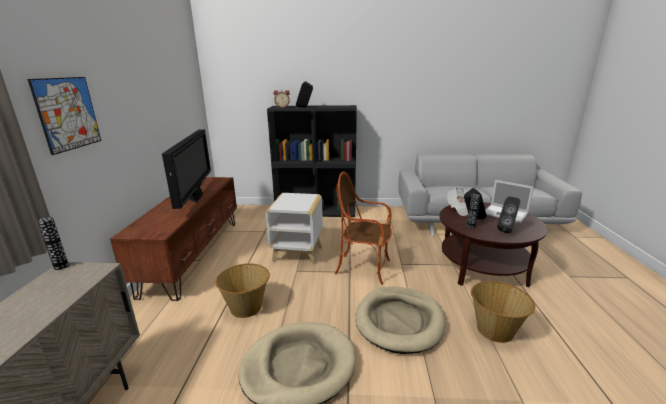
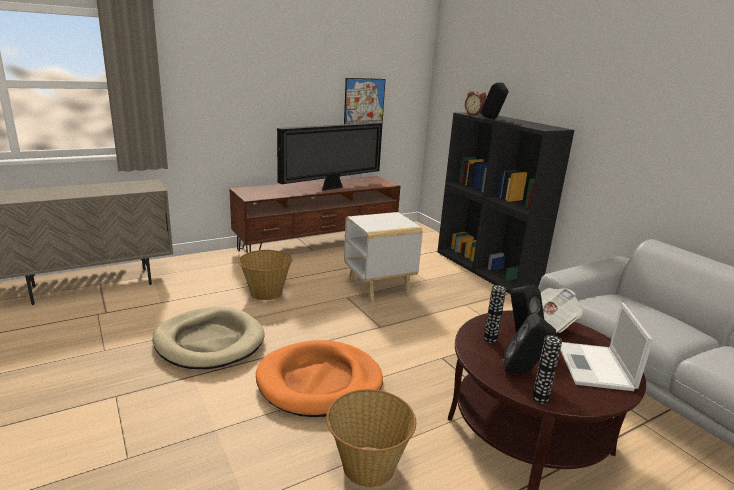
camera: 55 degrees right, 0 degrees up
(61, 266) = (152, 180): vase -> vase (540, 398)
(68, 113) = (219, 79): picture -> picture (364, 101)
(364, 268) = (399, 333): armchair -> none
(399, 321) = (319, 382): beige dog bed -> orange dog bed

